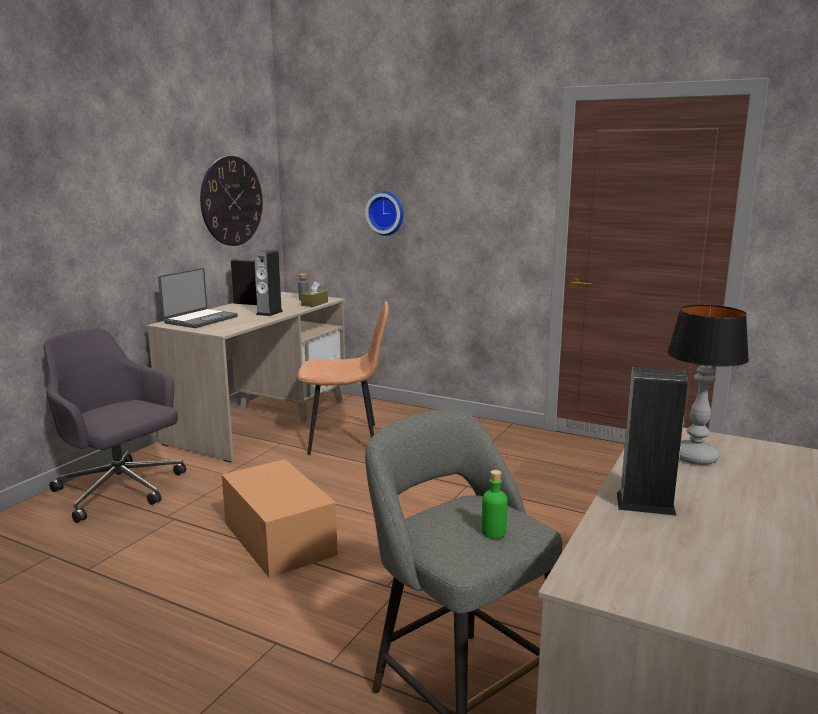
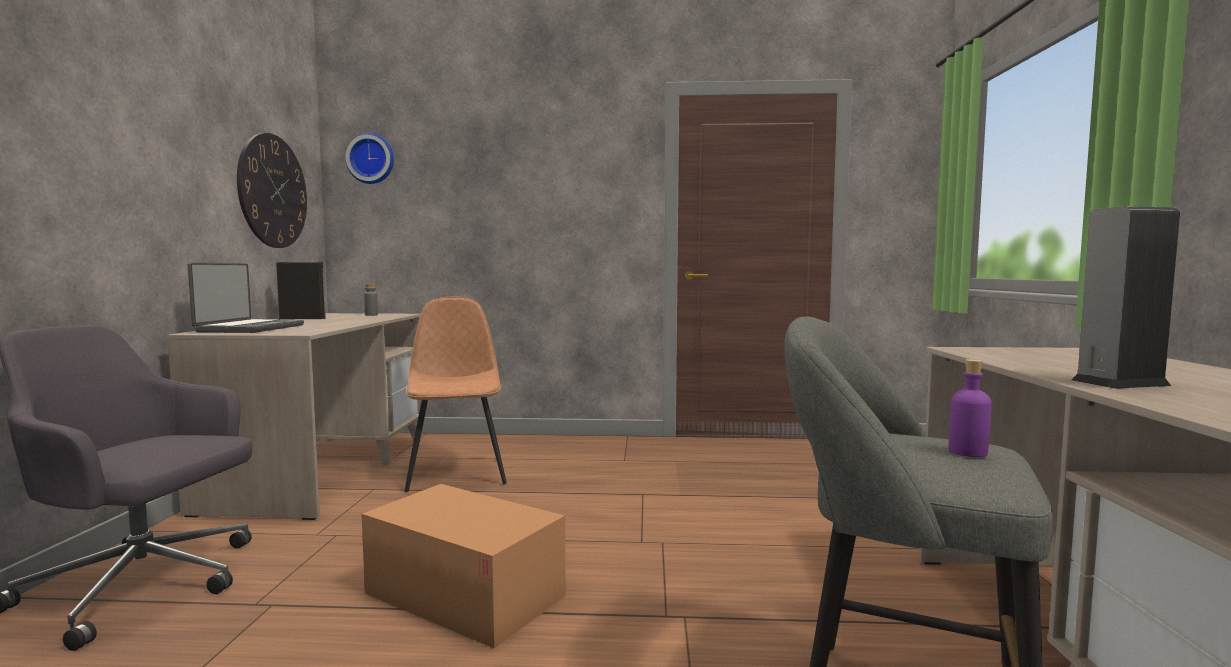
camera: 25 degrees left, 10 degrees down
(269, 313) = (344, 322): speaker -> none
(314, 304) = (391, 316): brown tissue box -> none
(345, 439) = (457, 473): brown chair -> brown chair turned 75 degrees counterclockwise
(386, 213) = (469, 214): wall clock -> wall clock (371, 159)
(493, 532) = (968, 452): green bottle -> purple bottle
(696, 457) = (1046, 357): table lamp -> none

